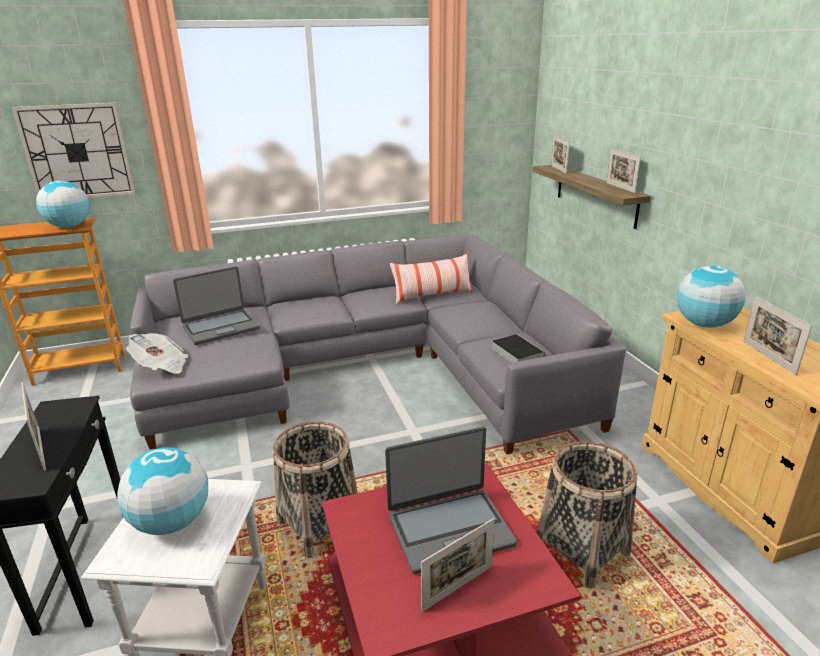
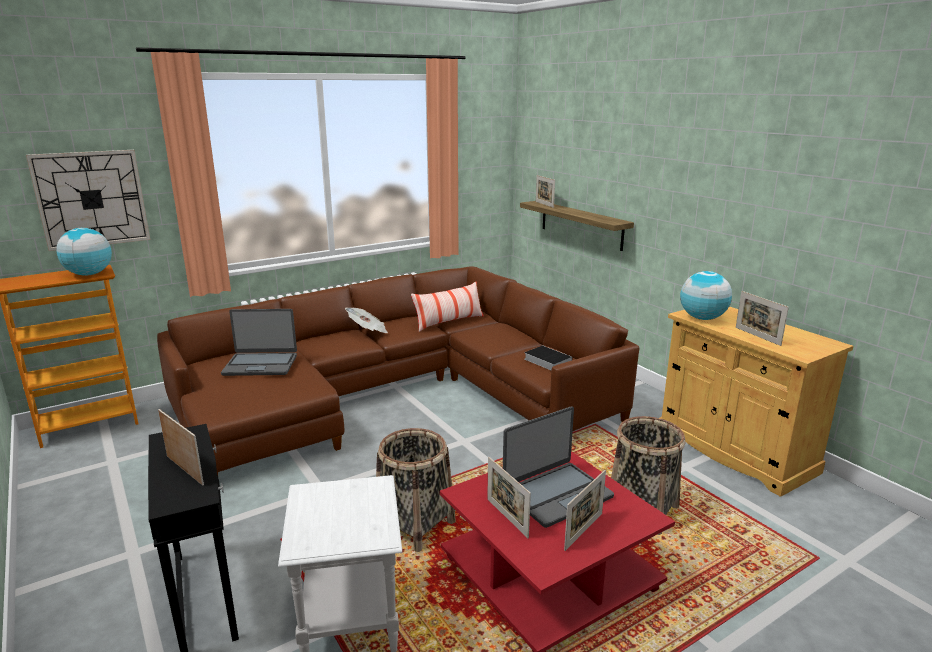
camera: 15 degrees left, 5 degrees down
(161, 366) = (219, 403): newspaper -> newspaper (368, 330)
(171, 522) = (335, 514): globe -> none
(220, 328) = (260, 365): laptop -> laptop turned 45 degrees clockwise
(368, 368) = (397, 395): grey sofa -> brown sofa
(620, 187) = (606, 217): picture frame -> picture frame (507, 518)

